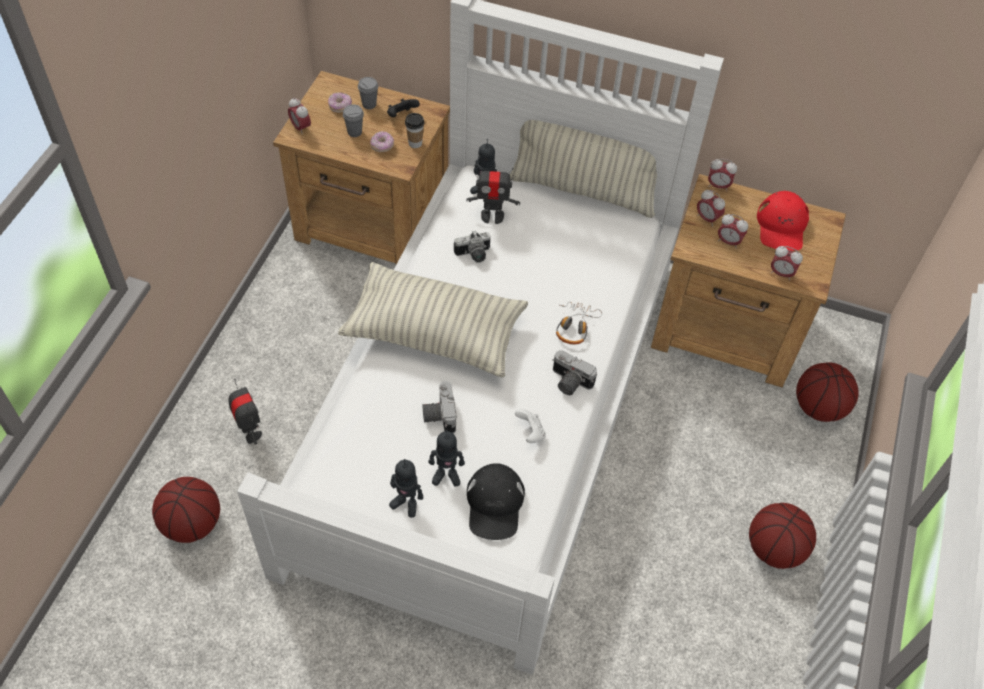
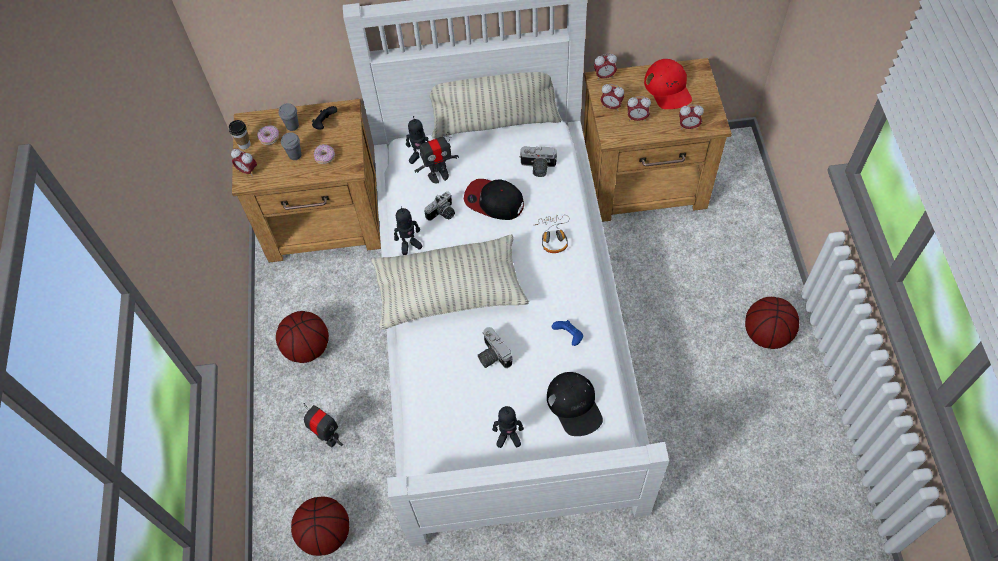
camera: 20 degrees left, 5 degrees up
(415, 143) = (350, 143): cup -> cup (244, 144)
(446, 475) = (525, 401): toy robot -> toy robot (409, 245)
(530, 433) = (568, 336): white game controller -> blue game controller
(533, 265) = (493, 201): none -> cap
(569, 382) = (574, 283): camera -> camera (537, 168)
(819, 408) = (741, 212): basketball -> basketball (308, 348)

